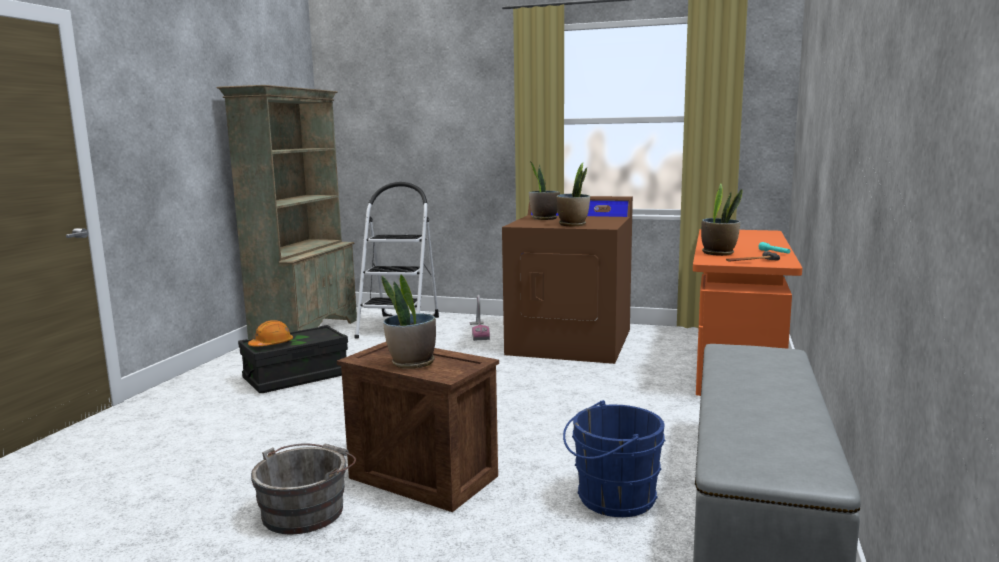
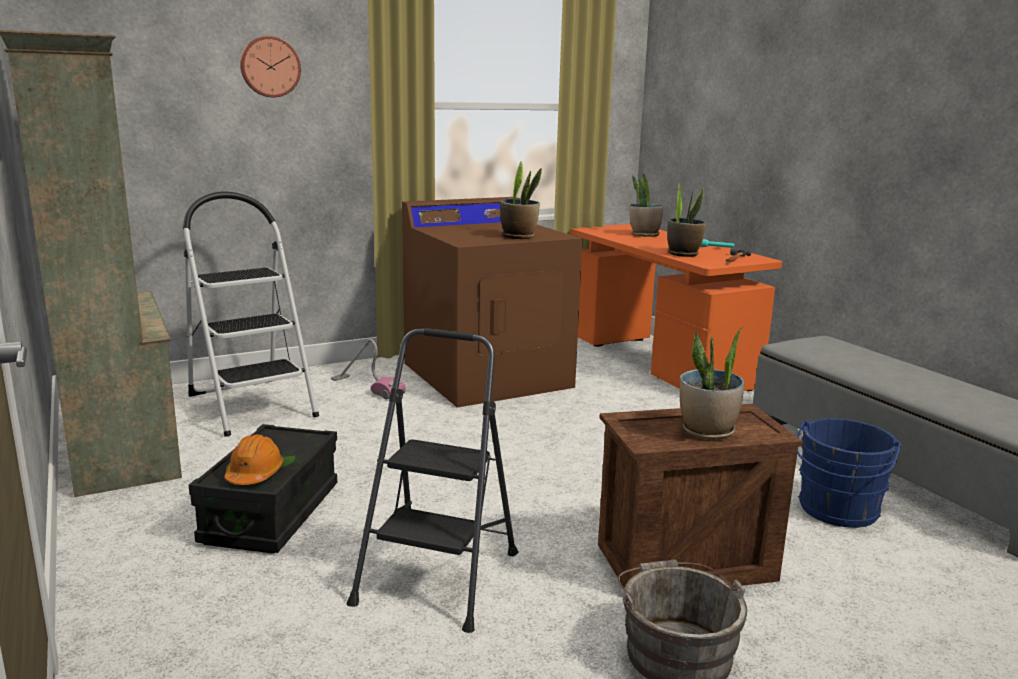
camera: 45 degrees left, 5 degrees up
(297, 428) = (440, 573): none -> black step ladder
(453, 99) = (270, 67): none -> wall clock
(544, 219) = (455, 231): potted plant -> potted plant (644, 235)

